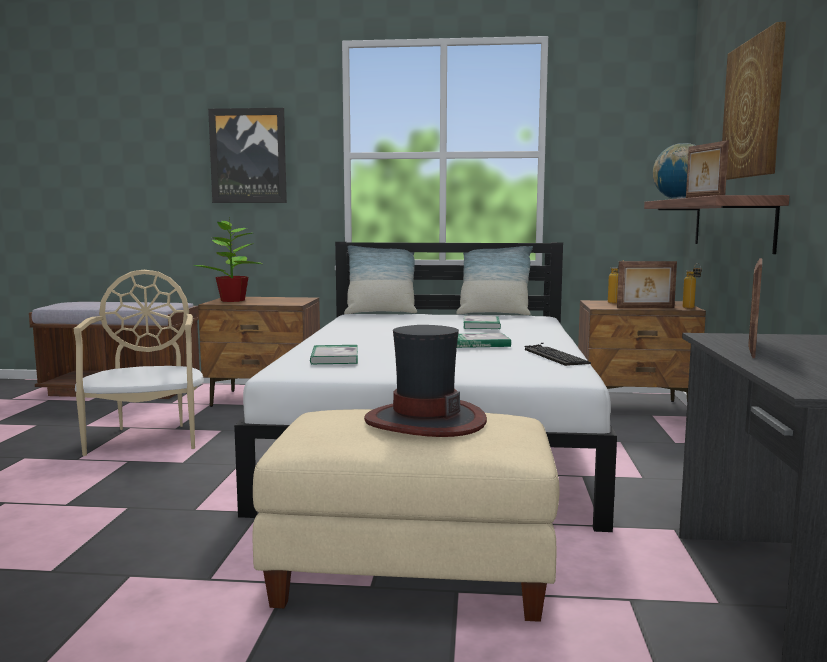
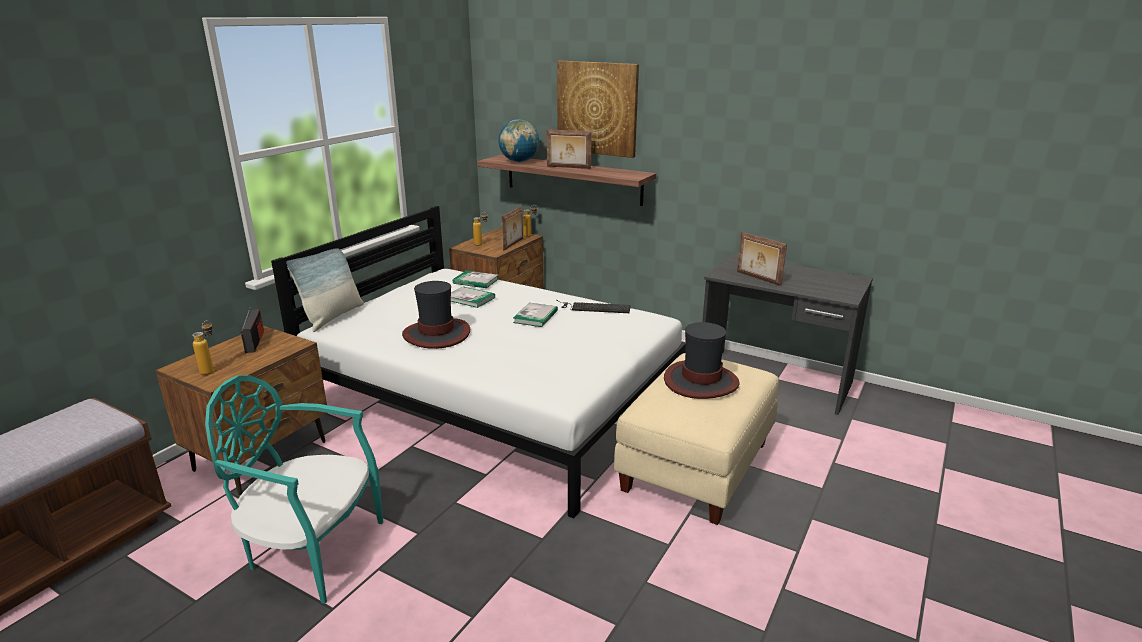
camera: 65 degrees left, 15 degrees up
(146, 438) = (312, 551): beige chair -> turquoise chair
(232, 300) = (211, 370): potted plant -> bottle
(248, 156) = (112, 180): picture -> none
(287, 299) = (255, 341): none -> radio
(334, 358) = (536, 373): book -> book (476, 281)
(383, 330) = (437, 334): none -> hat
(493, 314) = (411, 281): pillow -> none

